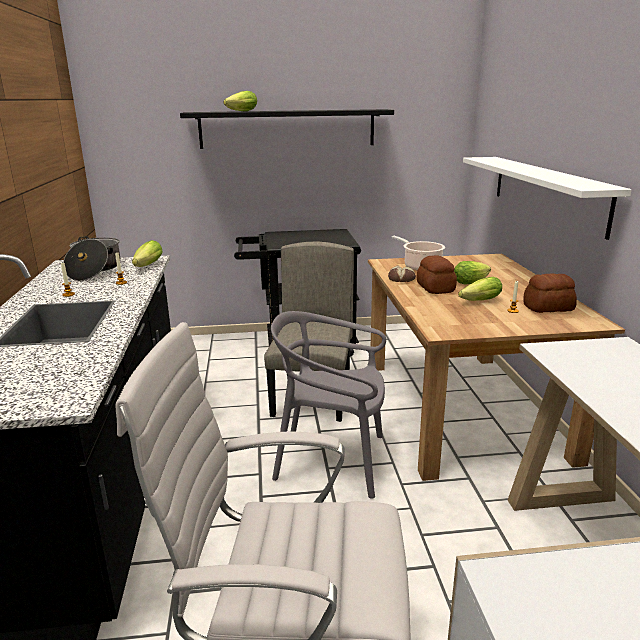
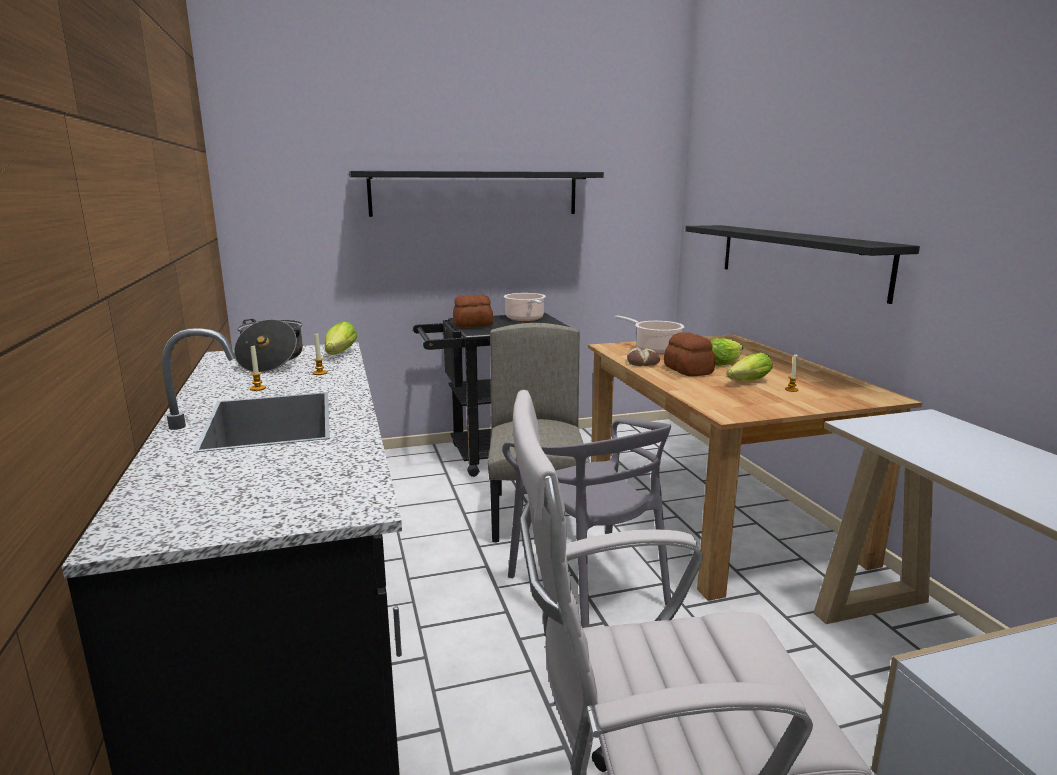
camera: 10 degrees left, 5 degrees down
(240, 111) = (423, 170): lettuce -> none
(325, 234) = (525, 319): none -> cooking pot
(332, 460) = (590, 587): grey chair -> grey chair turned 120 degrees counterclockwise
(546, 191) = (797, 258): white shelf -> black shelf
(547, 307) = (825, 385): bread -> bread (472, 325)

